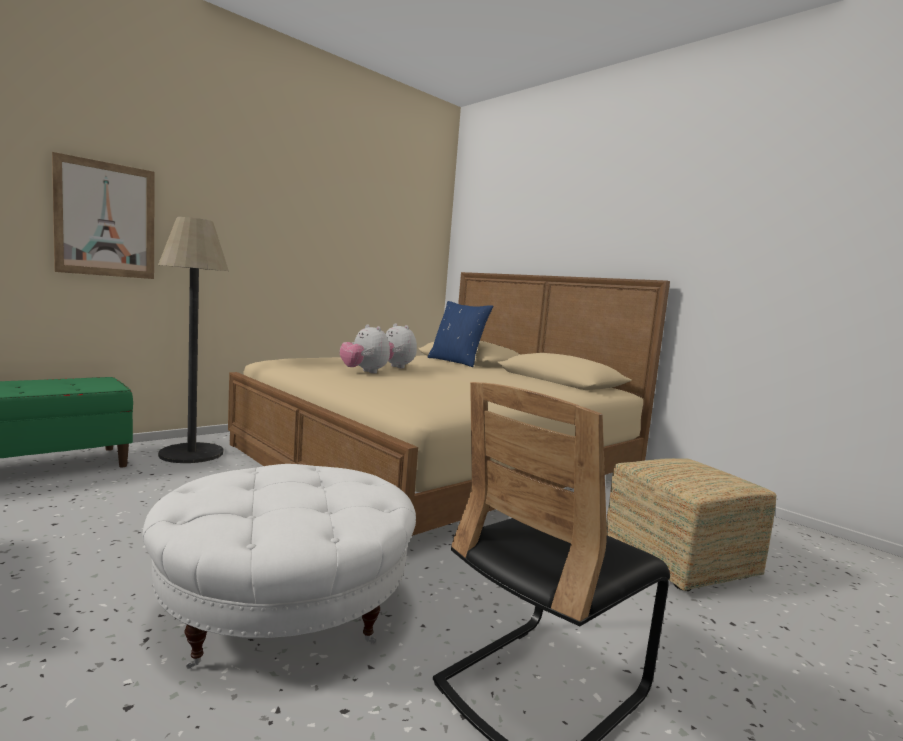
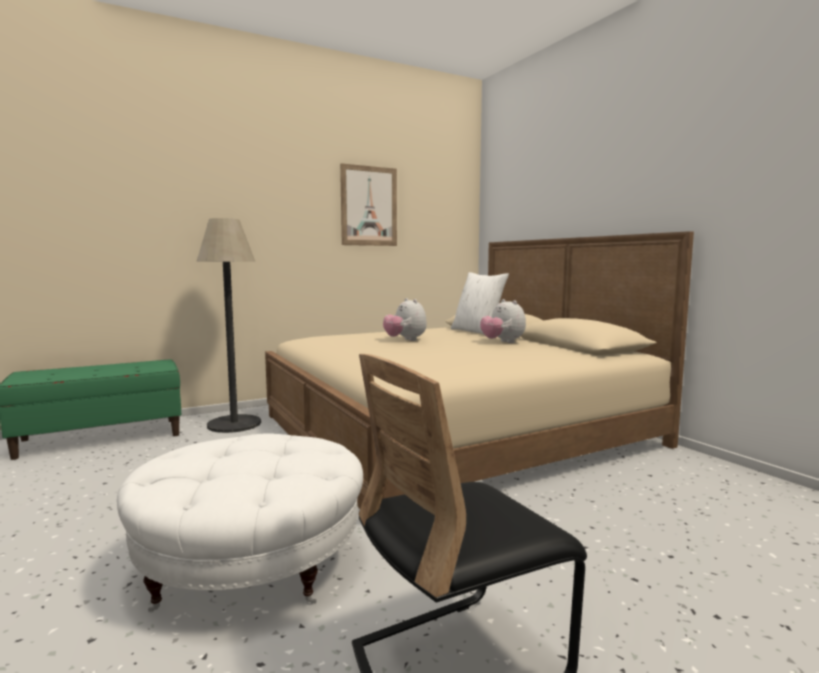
camera: 15 degrees right, 0 degrees up
(106, 219) = (159, 227): picture -> picture (369, 206)
(364, 372) = (372, 346): plush toy -> plush toy (502, 342)
(456, 362) = (477, 332): blue pillow -> white pillow
(681, 563) = (681, 544): ottoman -> none

